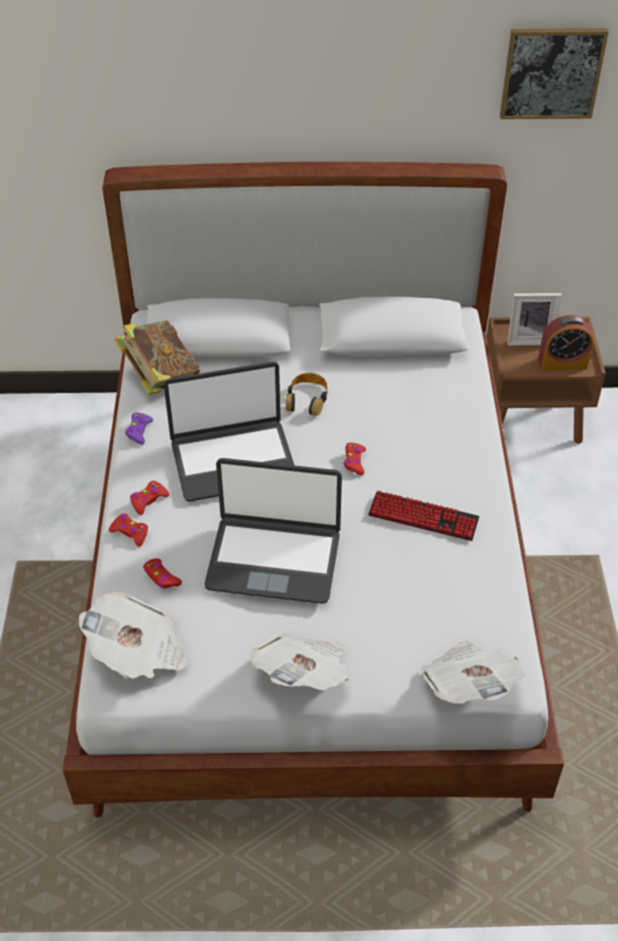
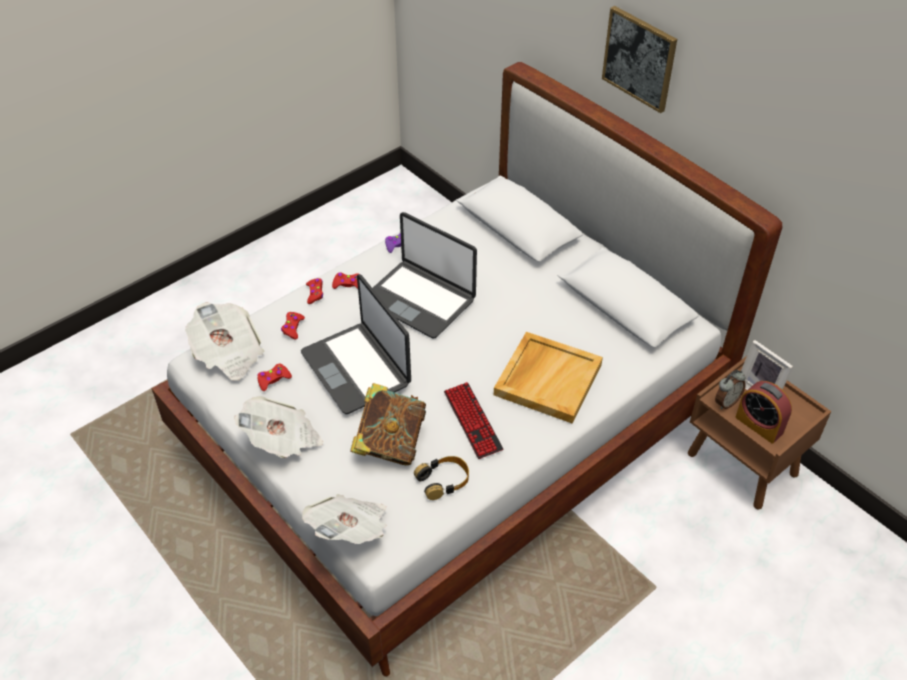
camera: 50 degrees right, 0 degrees up
(160, 377) = (453, 224): book -> book (390, 443)
(307, 399) = (514, 300): headphones -> headphones (443, 480)
(354, 461) = (484, 356): red game controller -> red game controller (273, 379)
(424, 438) = (547, 379): none -> beige tray
(521, 365) = (726, 402): none -> alarm clock
(552, 73) = (842, 160): picture -> picture (639, 58)

